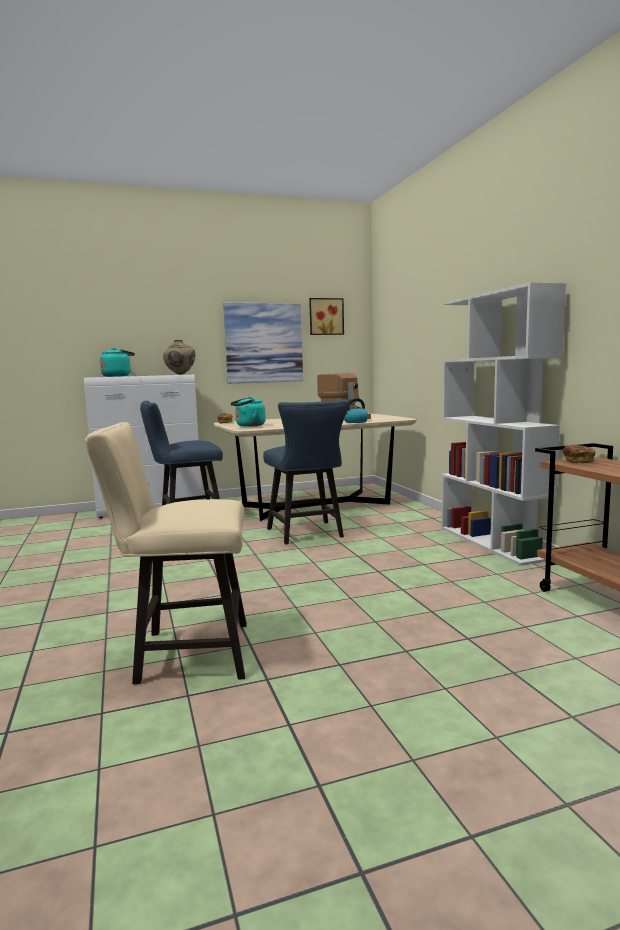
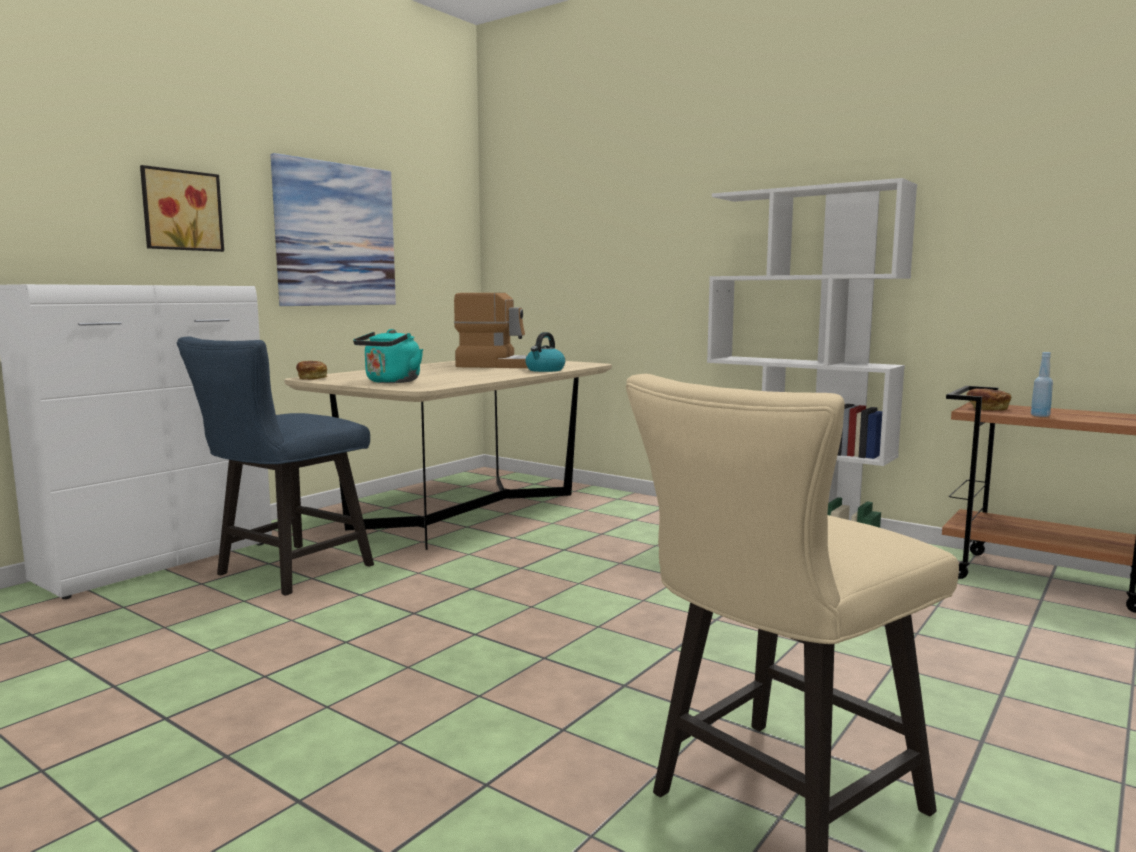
camera: 35 degrees left, 0 degrees up
(118, 376) = (85, 284): turquoise kettle -> none
(180, 374) = (219, 285): beige vase -> none
(307, 534) = (547, 558): blue chair -> none
(326, 316) = (422, 198): picture -> picture (181, 210)
(595, 468) = (1040, 416): none -> blue bottle

